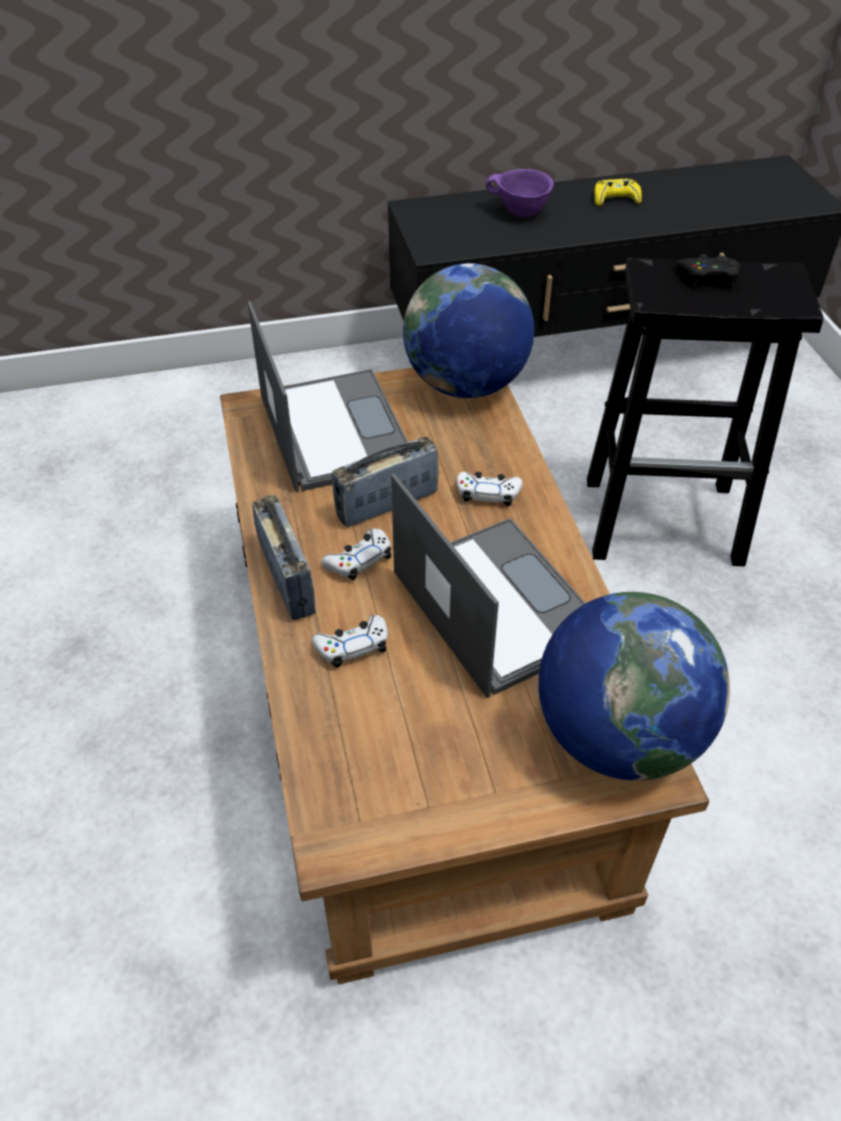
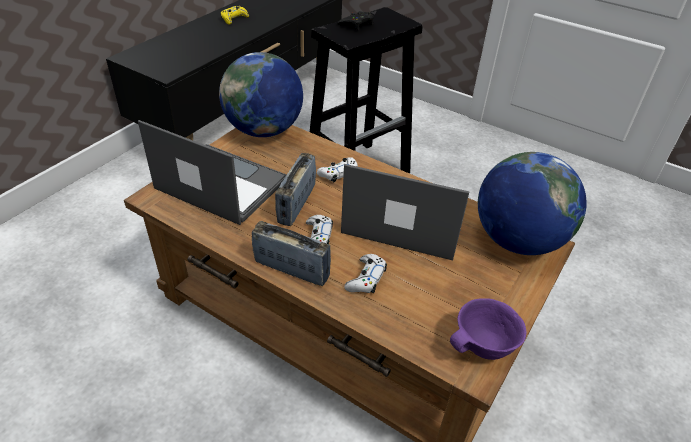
camera: 45 degrees left, 5 degrees down
(520, 212) = (192, 40): purple bowl -> purple bowl (483, 347)

